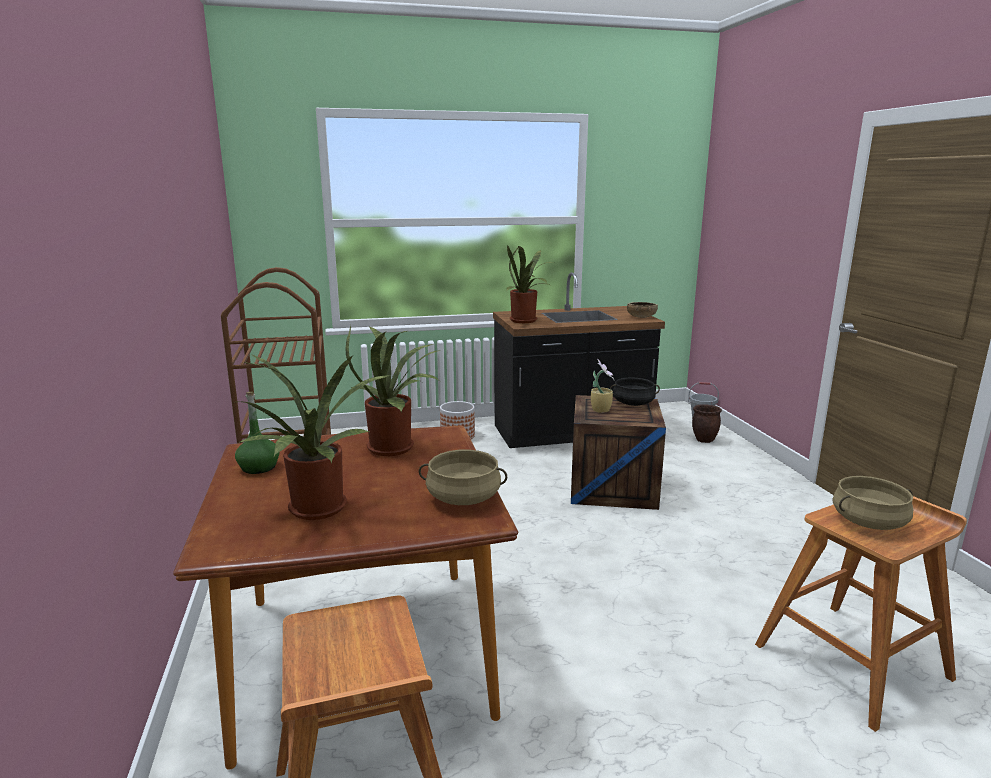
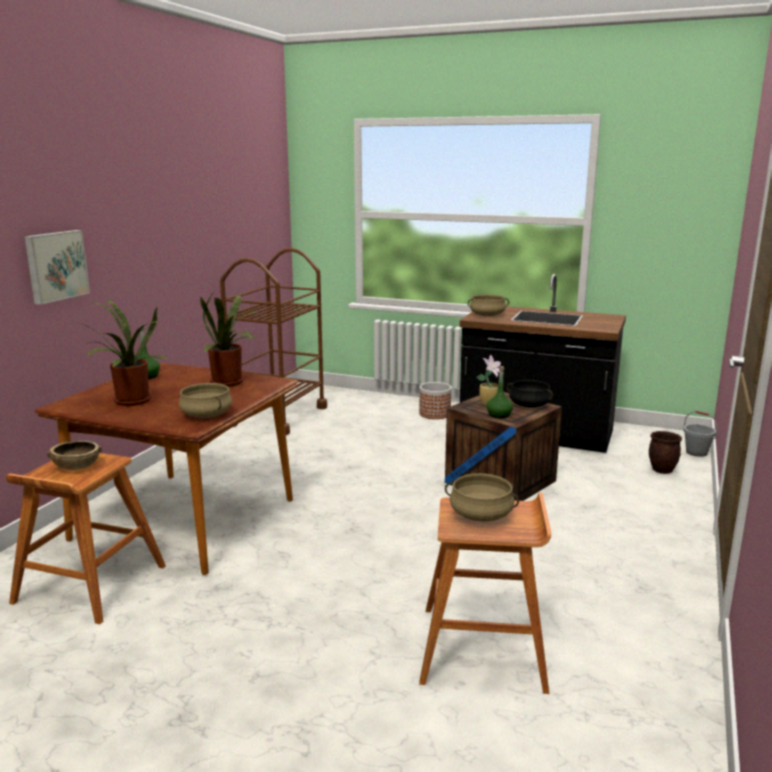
camera: 35 degrees right, 0 degrees up
(108, 312) = (55, 266): none -> picture
(526, 321) = (487, 315): potted plant -> beige cooking pot
(630, 418) = (499, 415): none -> green bottle
(641, 317) = (605, 326): brown bowl -> brown bowl (76, 467)

